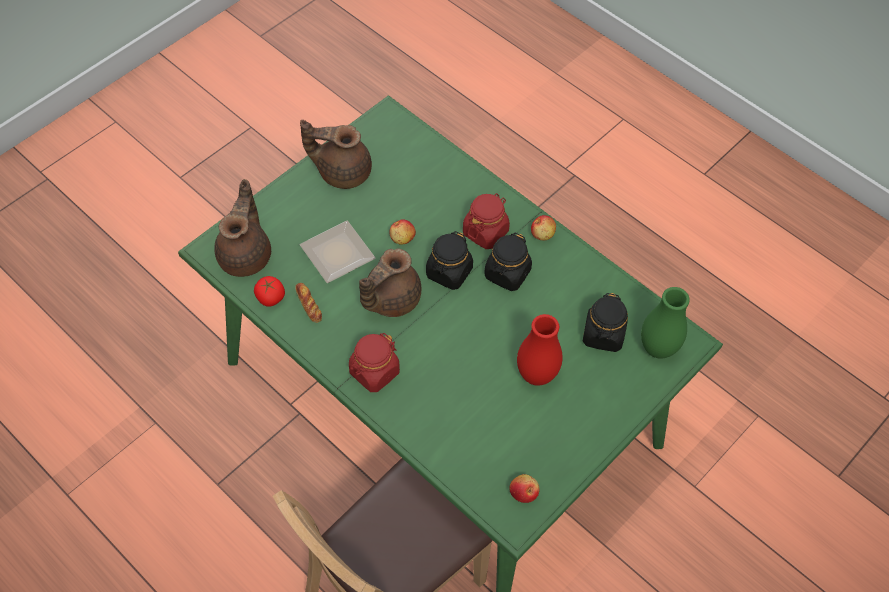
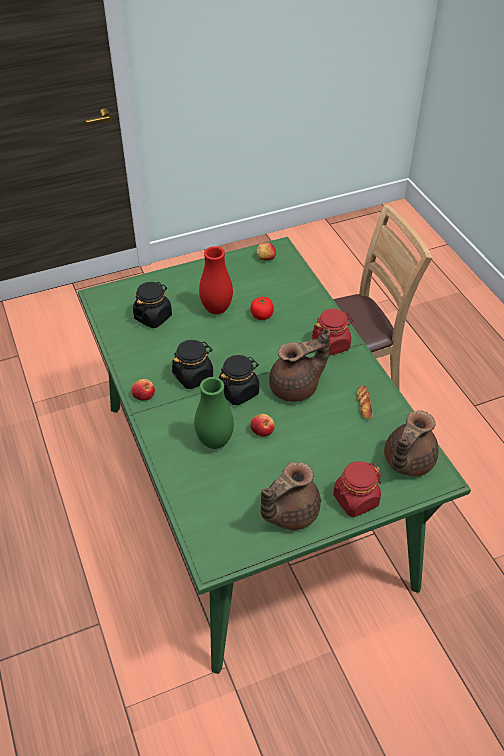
camera: 155 degrees left, 10 degrees down
(270, 298) = (395, 419): tomato -> tomato (262, 315)
(337, 256) = (326, 434): plate -> none
(342, 171) = (288, 512): brown teapot -> brown teapot turned 105 degrees clockwise
(485, 232) = (189, 412): red jar -> red jar (355, 500)
(658, 348) = (123, 299): green vase -> green vase (215, 441)

